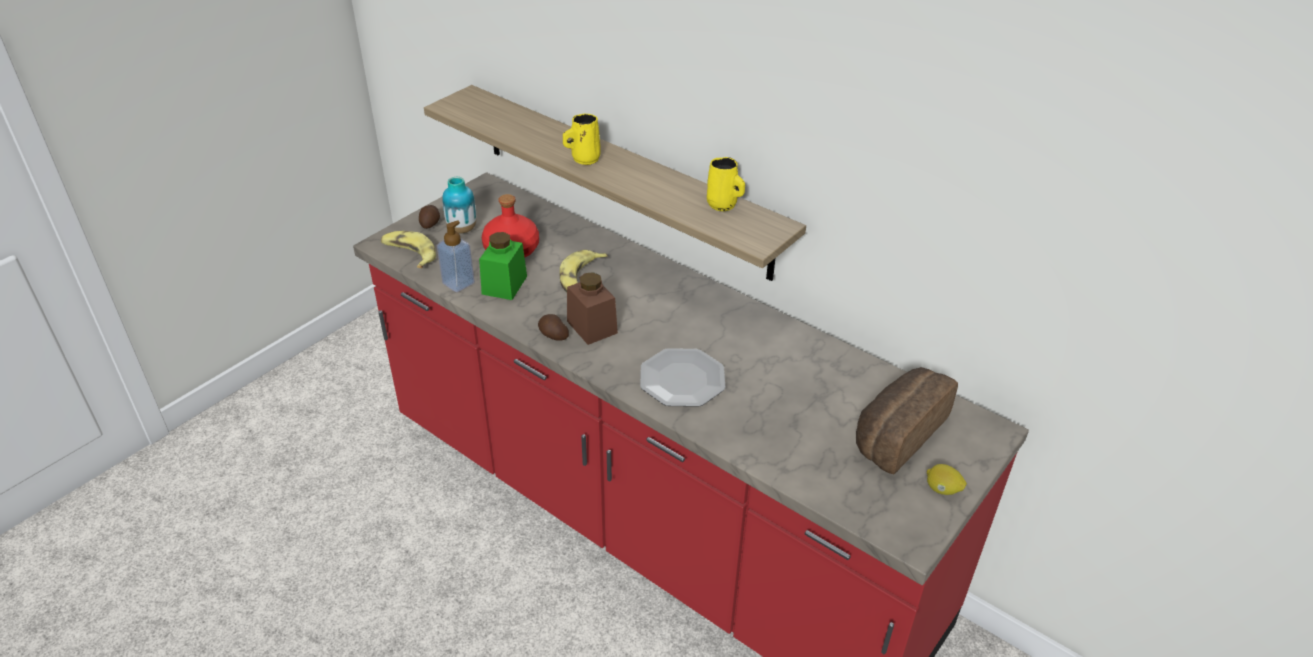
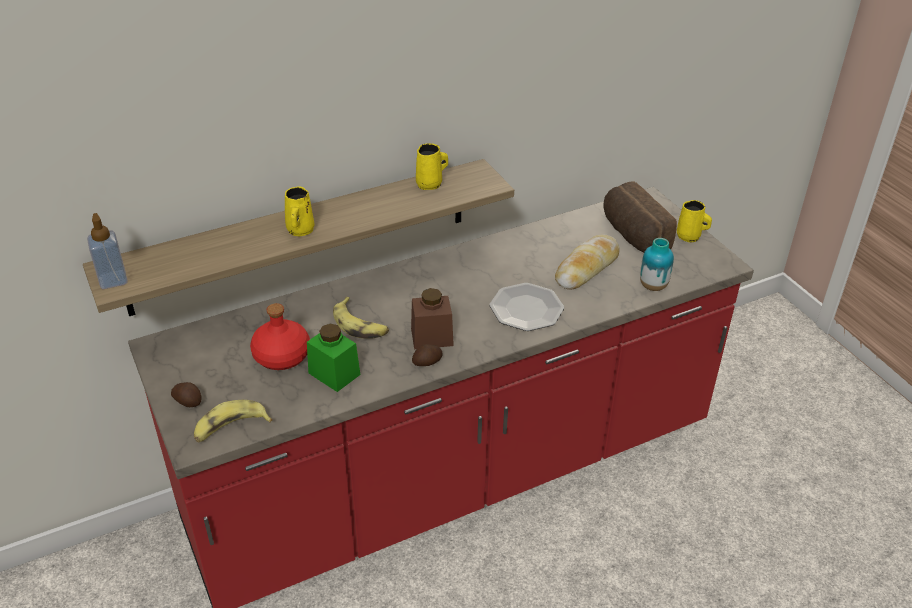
camera: 65 degrees left, 0 degrees up
(458, 283) = (308, 403): soap dispenser -> soap dispenser (113, 280)
(462, 229) = (219, 381): vase -> vase (653, 286)
(793, 409) = (587, 268): none -> bread
(942, 490) = (689, 237): lemon -> yellow mug

